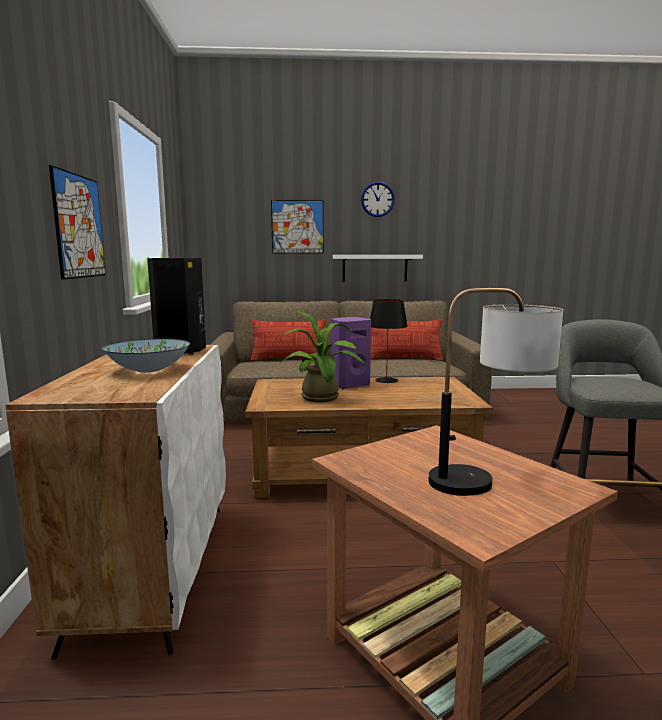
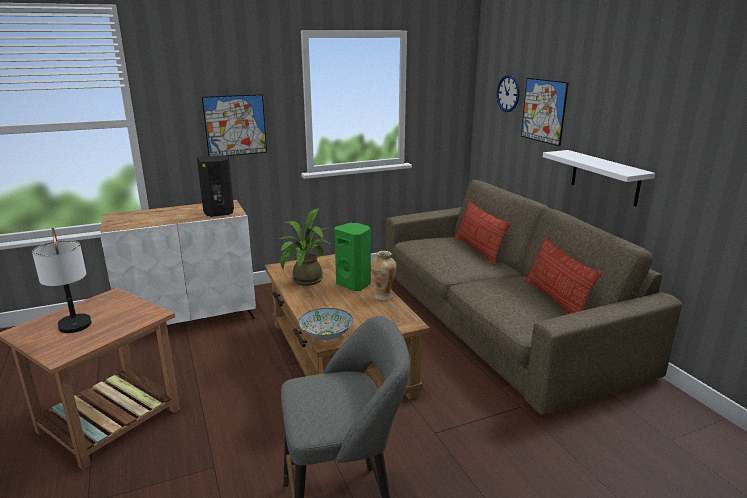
camera: 70 degrees right, 10 degrees up
(148, 370) = (165, 218): bowl -> bowl (326, 335)
(349, 385) = (354, 284): purple speaker -> green speaker
(377, 199) = (621, 86): wall clock -> wall clock (508, 93)
(386, 380) = (383, 296): black table lamp -> vase

